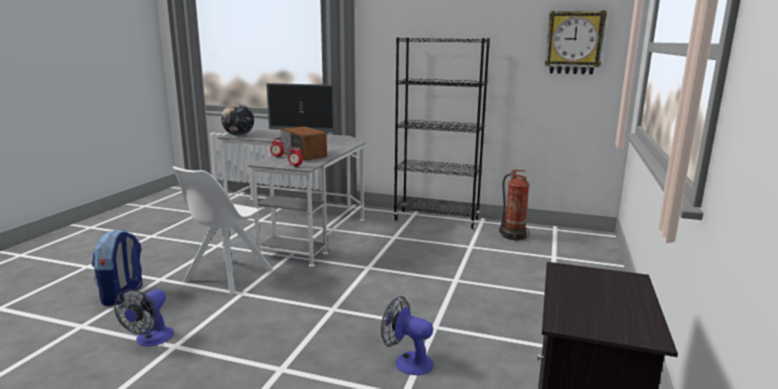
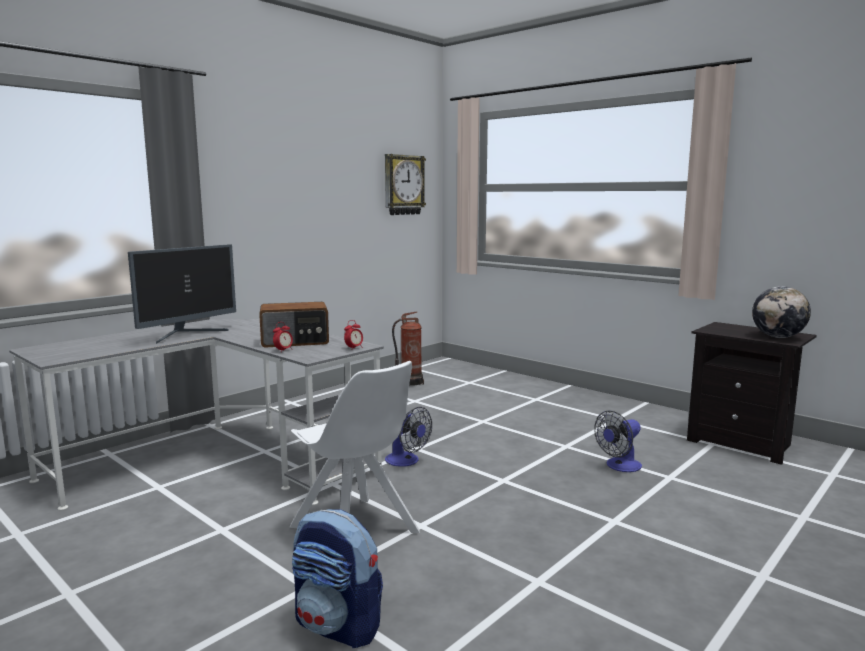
camera: 65 degrees left, 5 degrees down
(150, 340) = (512, 600): fan -> fan (406, 461)
(238, 135) = (63, 356): globe -> globe (778, 337)
(436, 219) = (325, 397): black bookcase -> none

